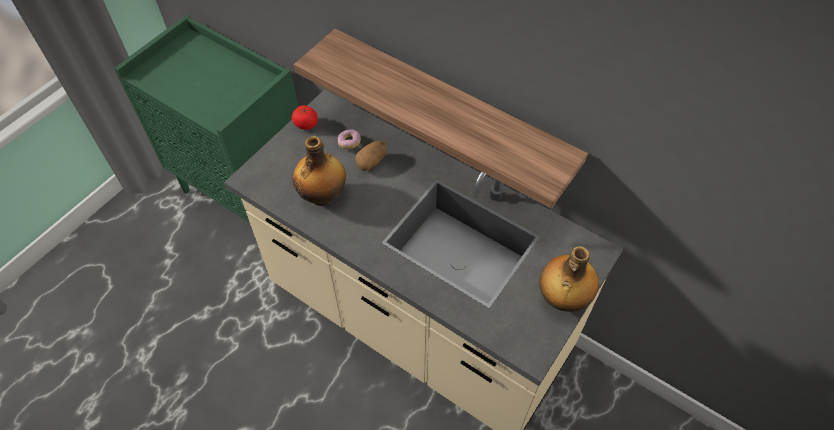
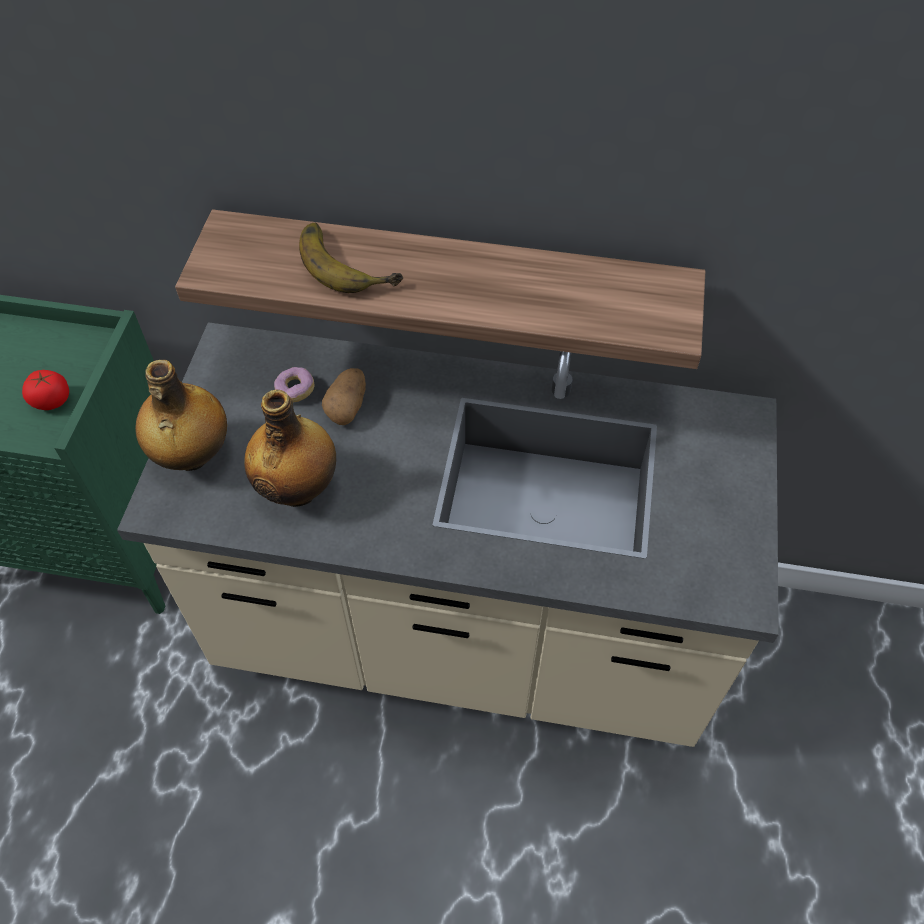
camera: 25 degrees left, 0 degrees up
(306, 124) = (208, 386): tomato -> tomato (52, 400)
(389, 80) = (349, 261): none -> banana
(562, 298) = (737, 501): bottle -> bottle (192, 456)

